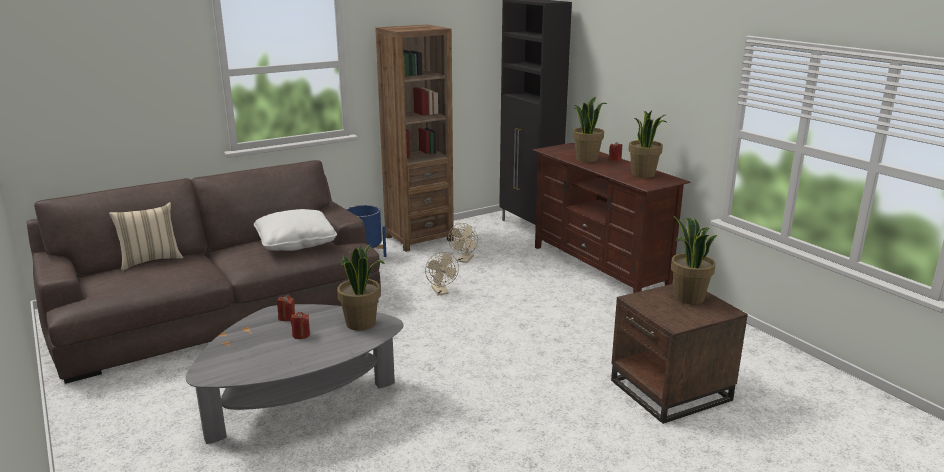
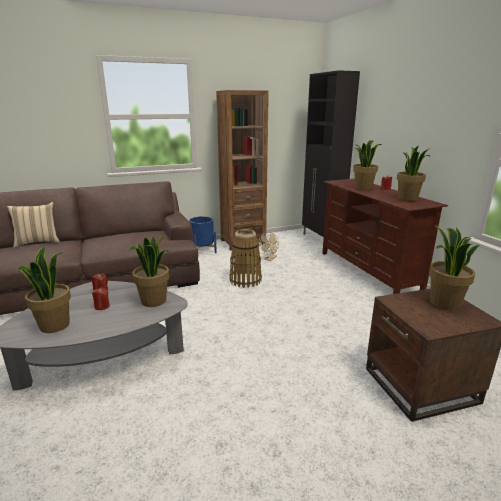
camera: 10 degrees right, 0 degrees up
(258, 359) = (54, 325): none -> potted plant
(296, 243) = (140, 237): white pillow -> none
(441, 292) = (245, 280): beige fan -> basket

